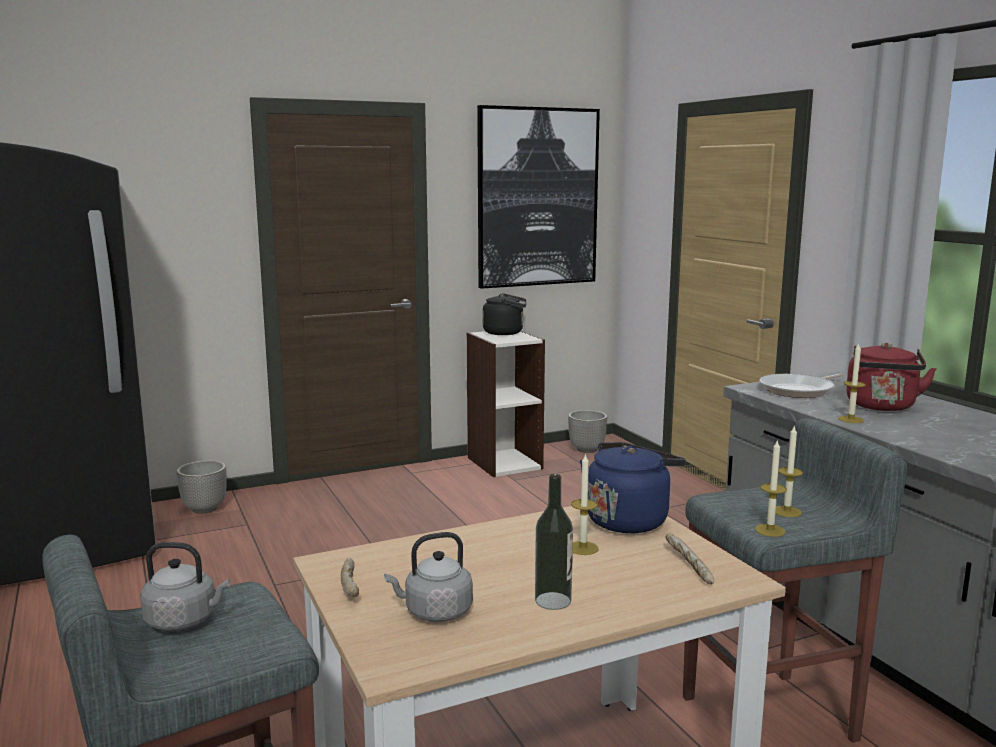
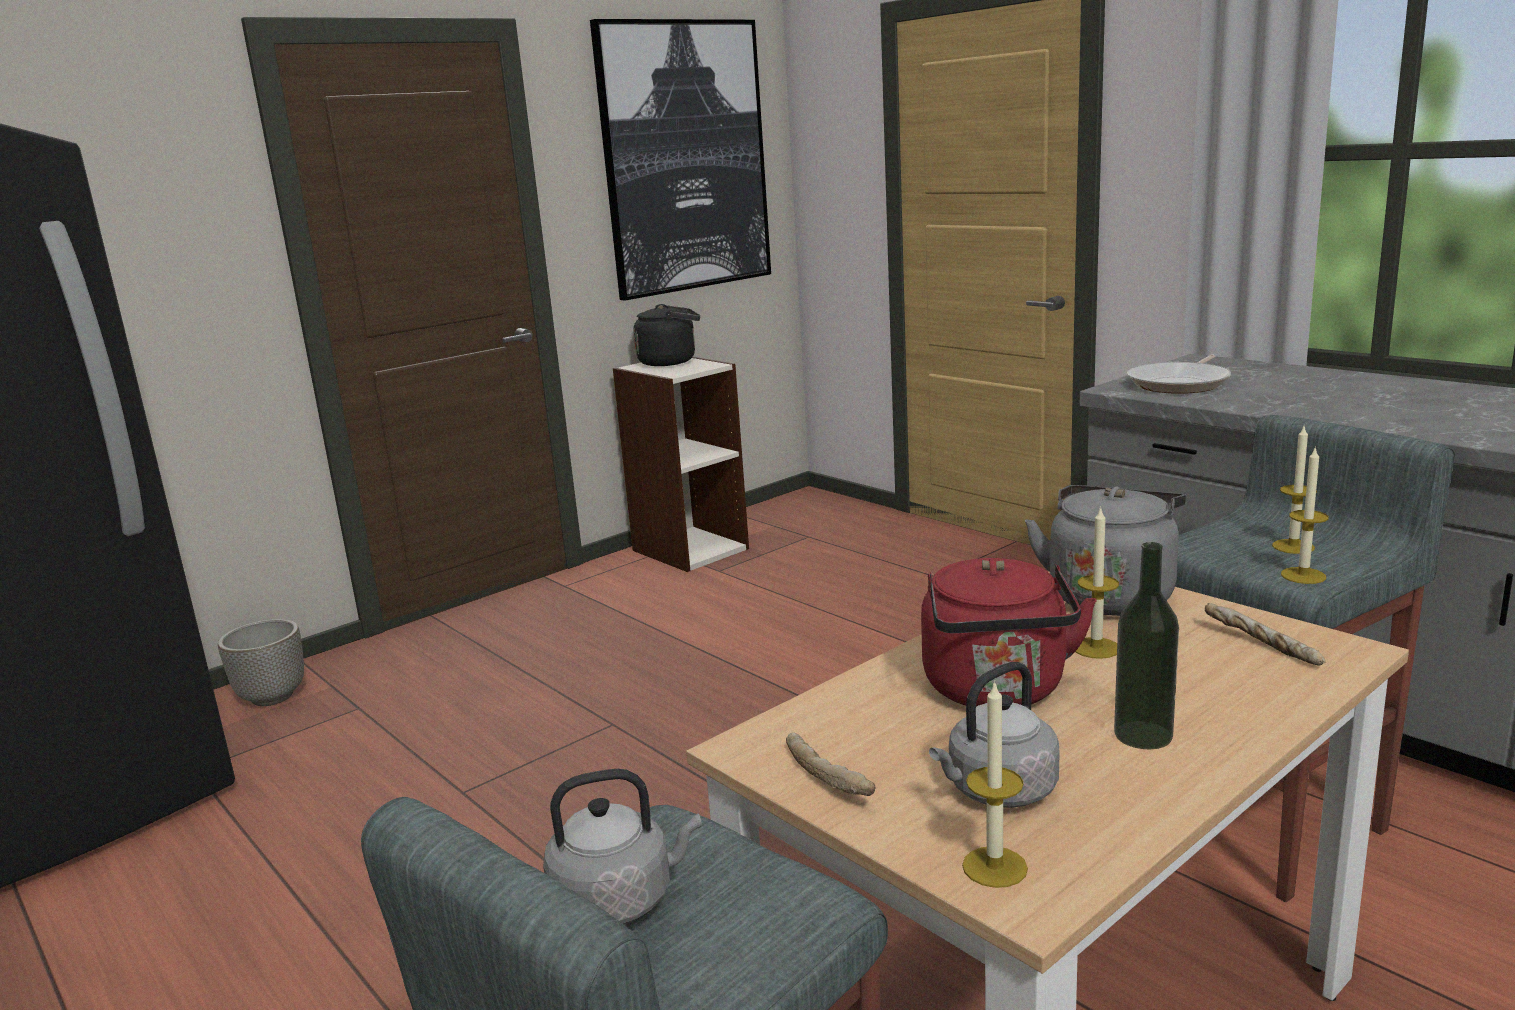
camera: 15 degrees left, 5 degrees up
(586, 450) = (790, 513): planter -> none
(629, 520) = (1111, 595): blue kettle -> grey kettle
(851, 419) = (1292, 411): candle -> candle (994, 867)
(881, 407) = (1305, 390): red kettle -> red kettle (997, 691)

